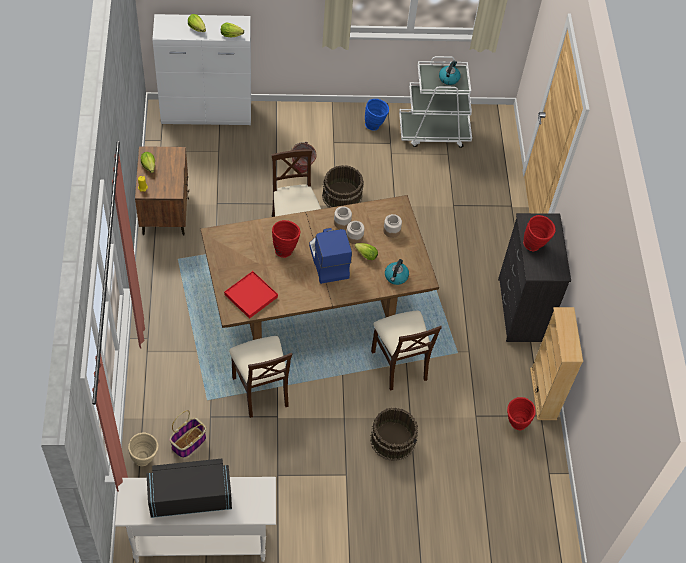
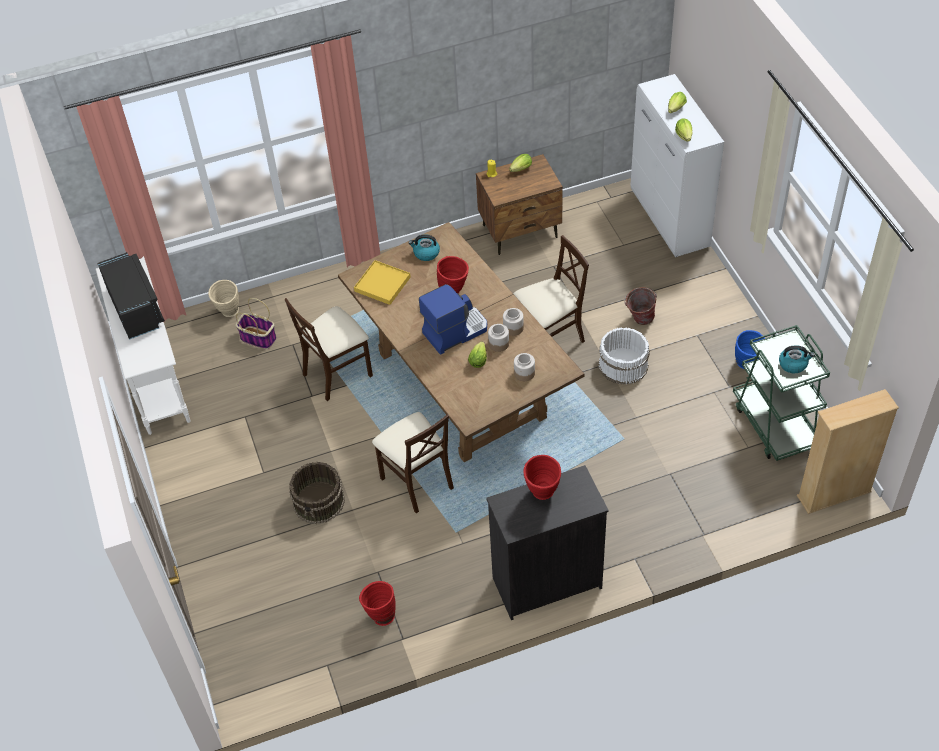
camera: 80 degrees right, 5 degrees down
(251, 296) = (382, 284): red tray -> yellow tray
(342, 196) = (622, 365): brown bucket -> white bucket
(396, 277) = (461, 394): kettle -> kettle (426, 253)
(399, 364) = (417, 481): beige chair -> beige chair turned 90 degrees counterclockwise
(434, 132) = (775, 424): white cart -> green cart
(543, 394) = (434, 634): beige bookcase -> beige bookcase (834, 494)

